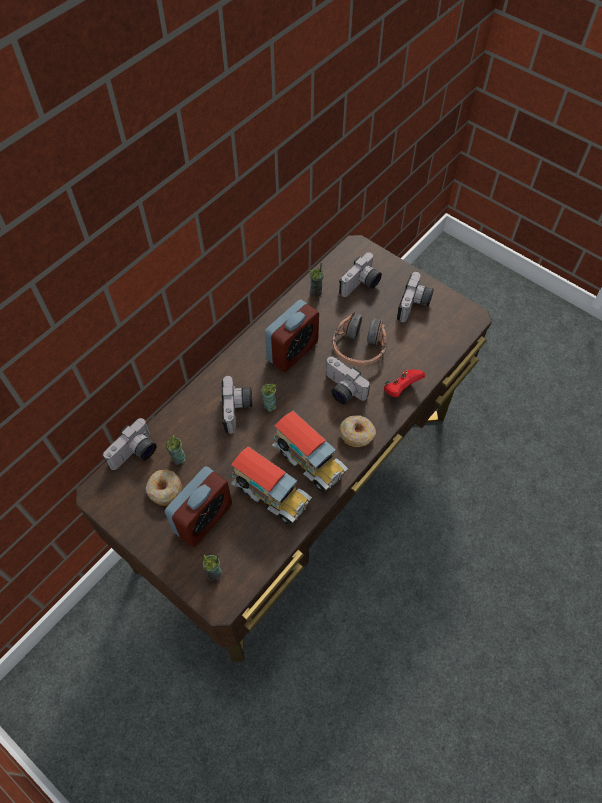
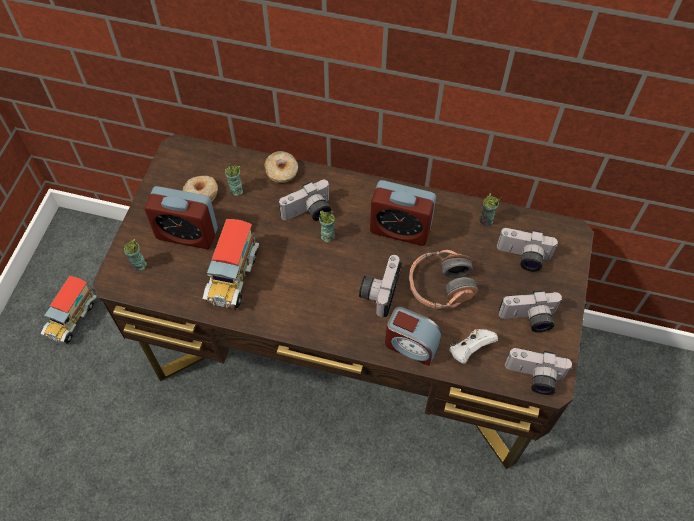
camera: 65 degrees right, 0 degrees up
(135, 454) = (226, 158): camera -> camera (533, 378)
(309, 462) = (281, 294): toy truck -> toy truck (72, 318)
(357, 434) = (334, 323): donut -> donut (282, 171)
(401, 388) = (411, 345): red game controller -> alarm clock
(423, 353) = (469, 350): none -> white game controller

